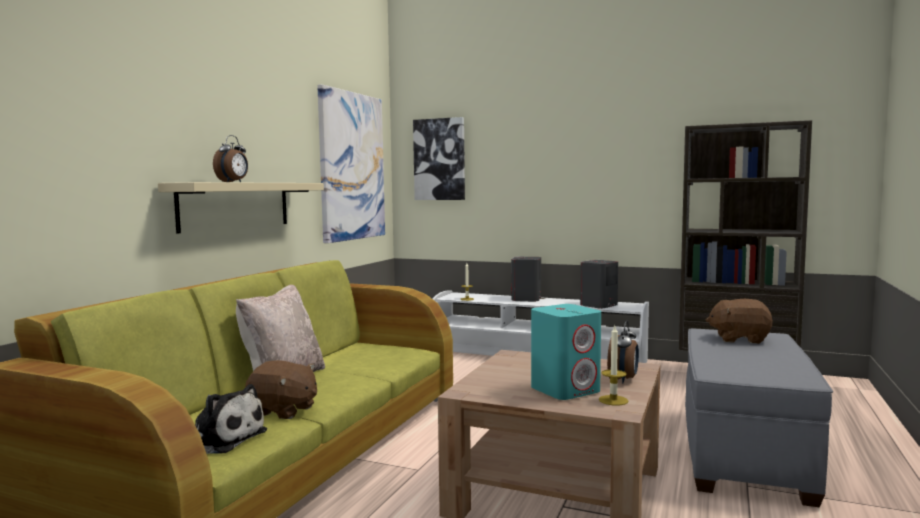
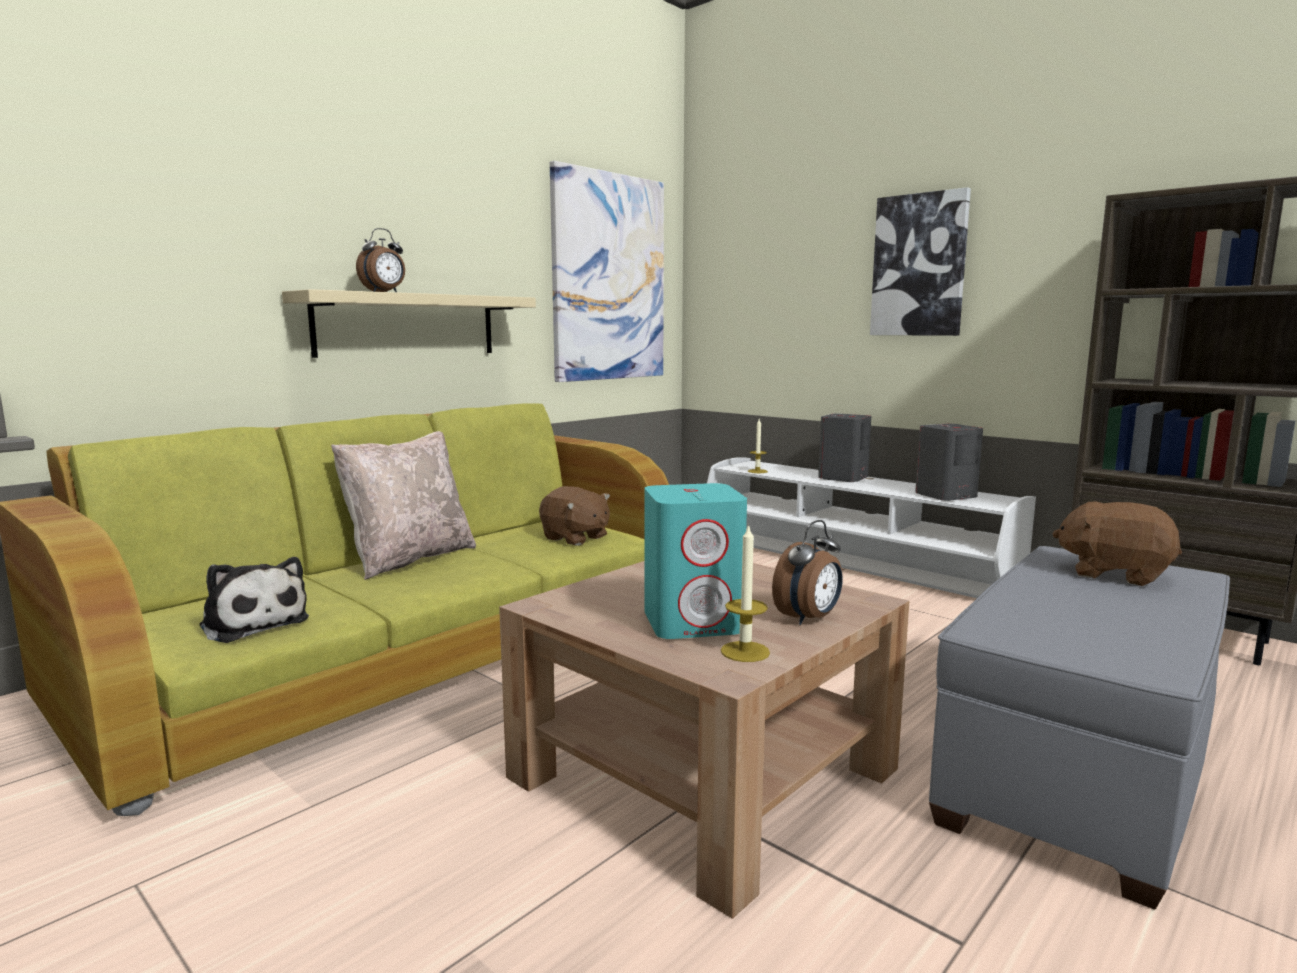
camera: 20 degrees right, 5 degrees up
(283, 411) = (357, 597): brown plush toy -> brown plush toy (575, 538)
(439, 159) = (742, 268): picture -> picture (919, 265)

